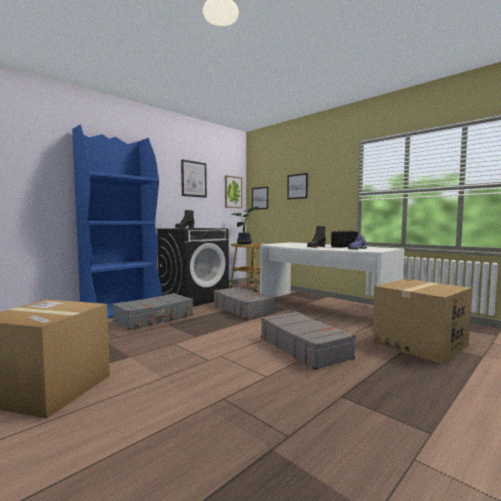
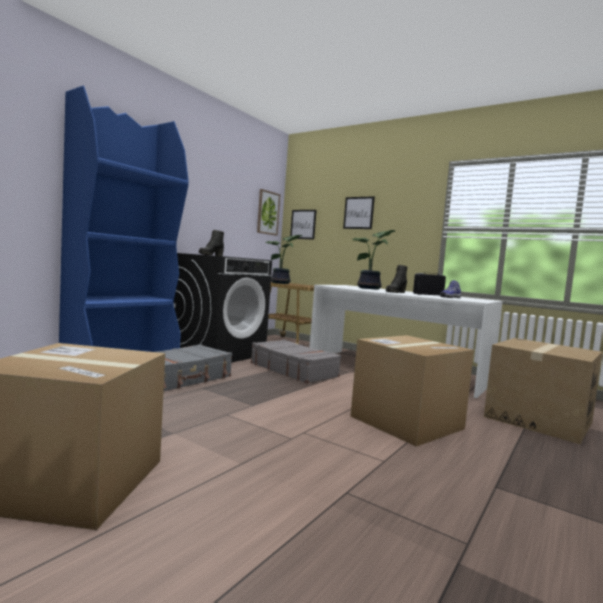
camera: 10 degrees left, 0 degrees up
(193, 179) = (222, 189): picture -> none
(303, 244) = (370, 288): none -> potted plant
(304, 347) = (406, 422): grey suitcase -> cardboard box

